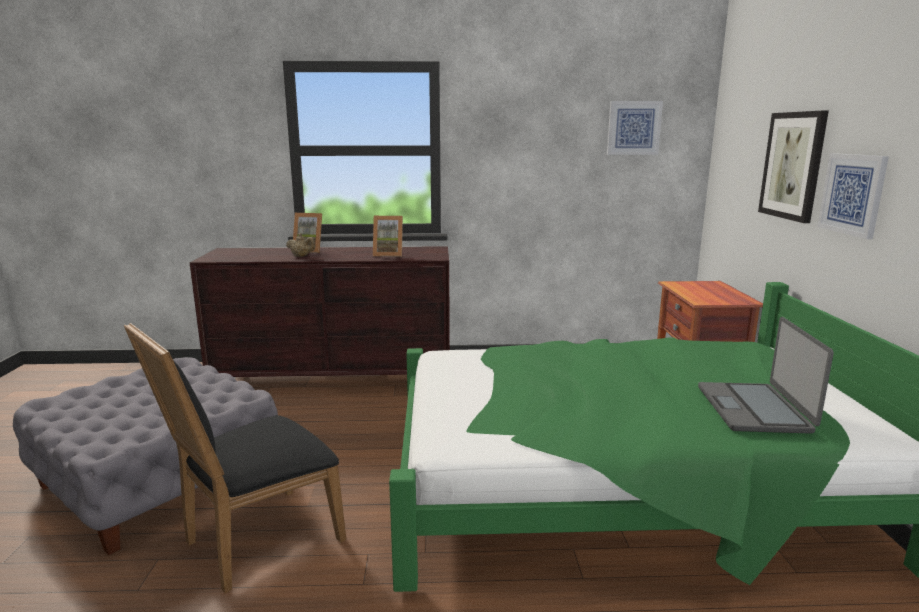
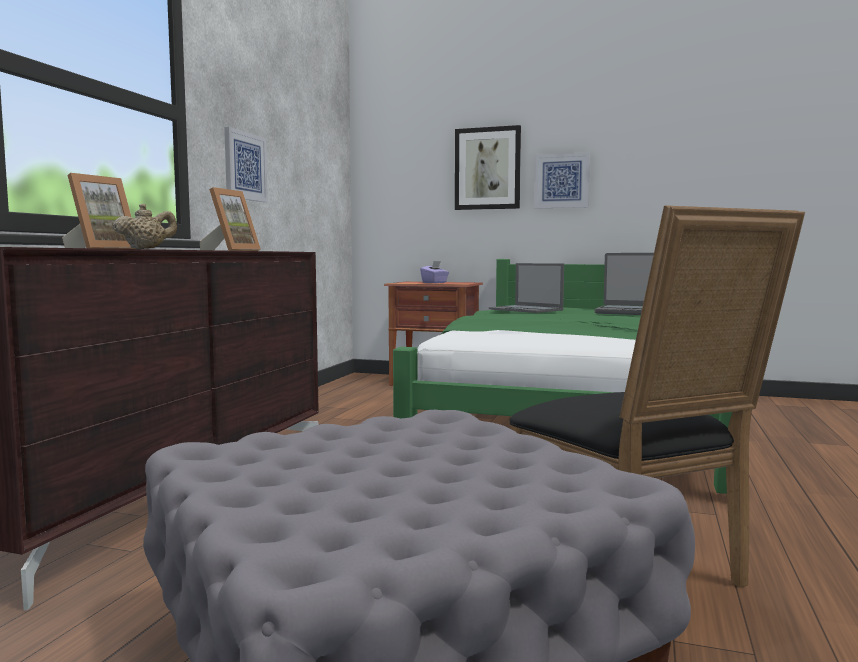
camera: 70 degrees left, 10 degrees down
(633, 128) = (316, 133): picture -> picture (244, 166)
(673, 354) = (526, 310): none -> laptop
(701, 292) = (435, 283): none -> purple tissue box

